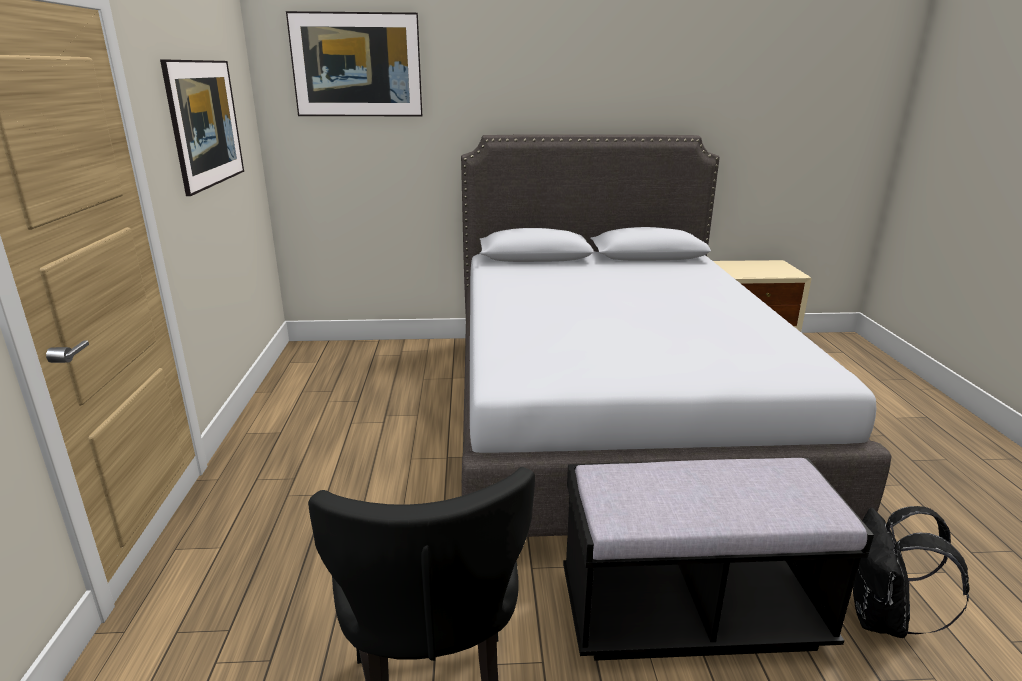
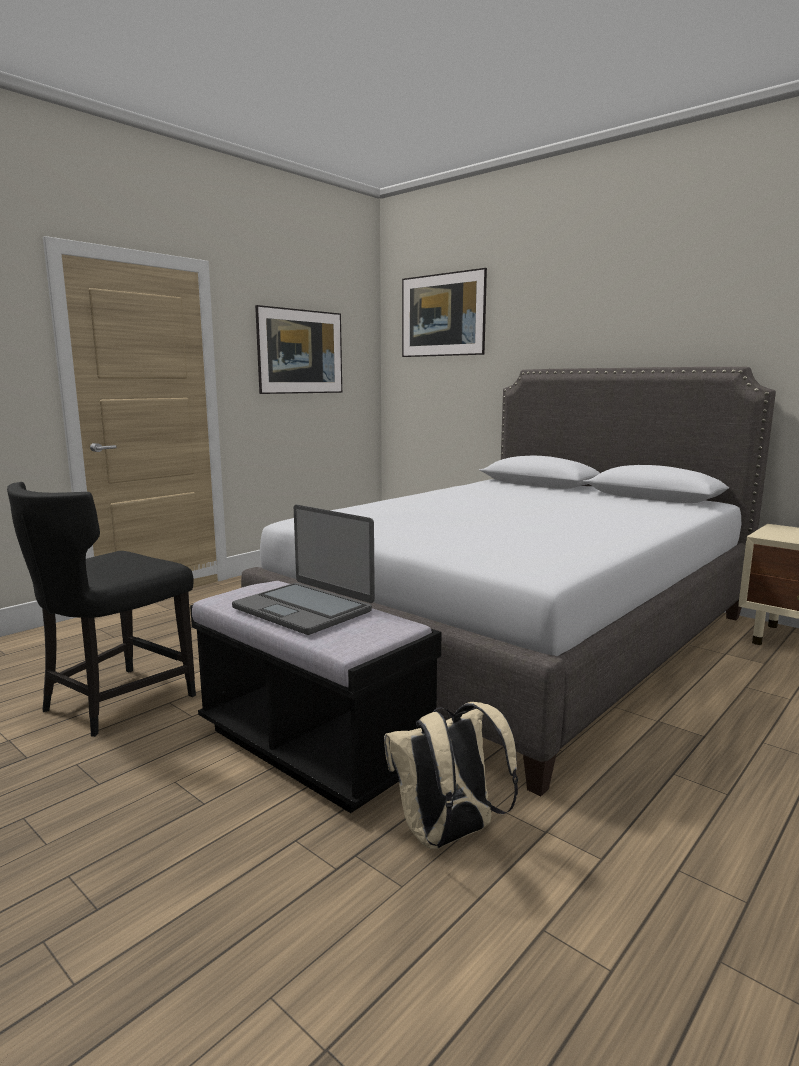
camera: 45 degrees right, 10 degrees down
(712, 491) = (304, 609): none -> laptop
(882, 619) = (448, 836): black backpack -> beige backpack

